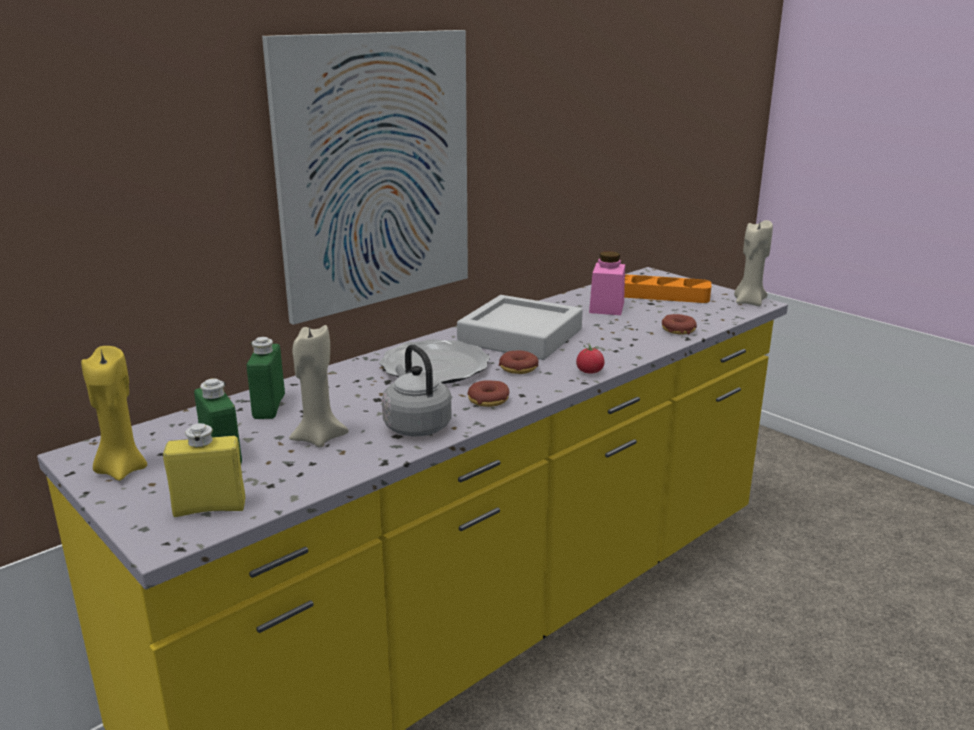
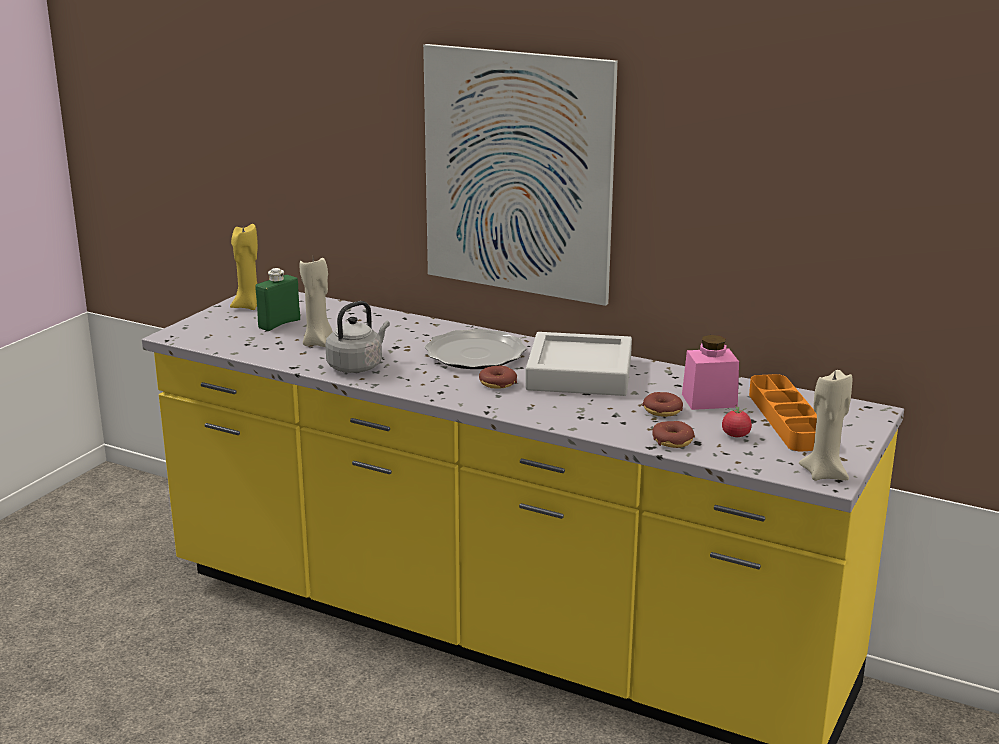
camera: 70 degrees right, 0 degrees up
(210, 508) = (213, 336): yellow bottle -> none
(269, 407) = (359, 319): green bottle -> none
(488, 400) = (420, 382): donut -> donut (662, 411)
(589, 372) = (513, 411): tomato -> tomato (735, 435)

